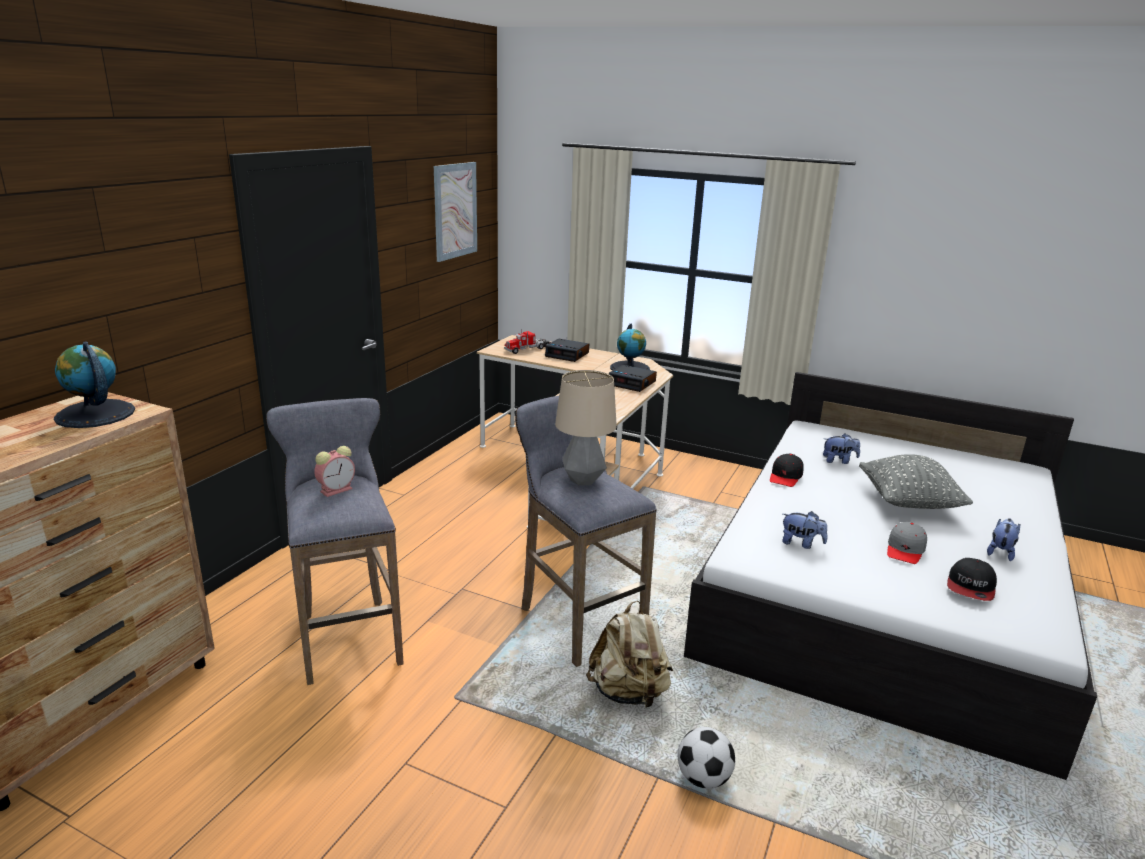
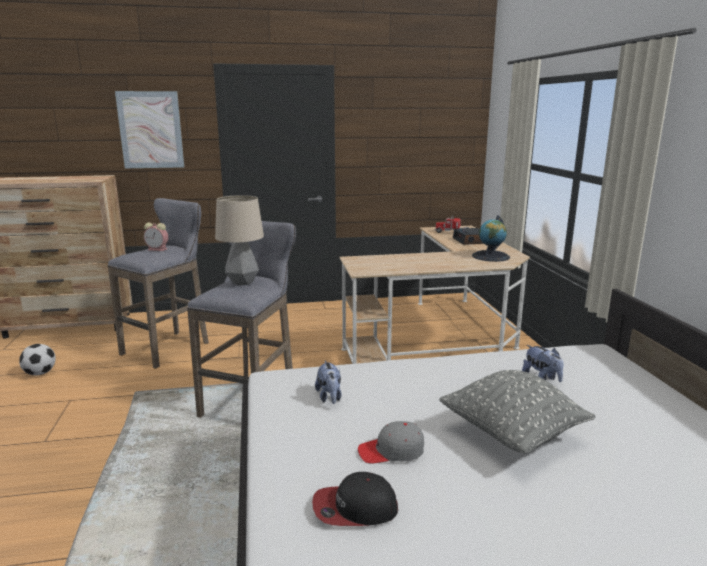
camera: 55 degrees right, 5 degrees down
(95, 414) = (82, 179): globe -> none
(455, 211) = (427, 119): picture -> picture (150, 130)
(629, 693) = (184, 445): beige backpack -> none
(632, 383) = (461, 263): alarm clock -> none
(703, 779) = (105, 506): football -> football (40, 373)
(785, 477) = (456, 364): black cap -> none
(1000, 552) = (485, 521): plush toy -> none

